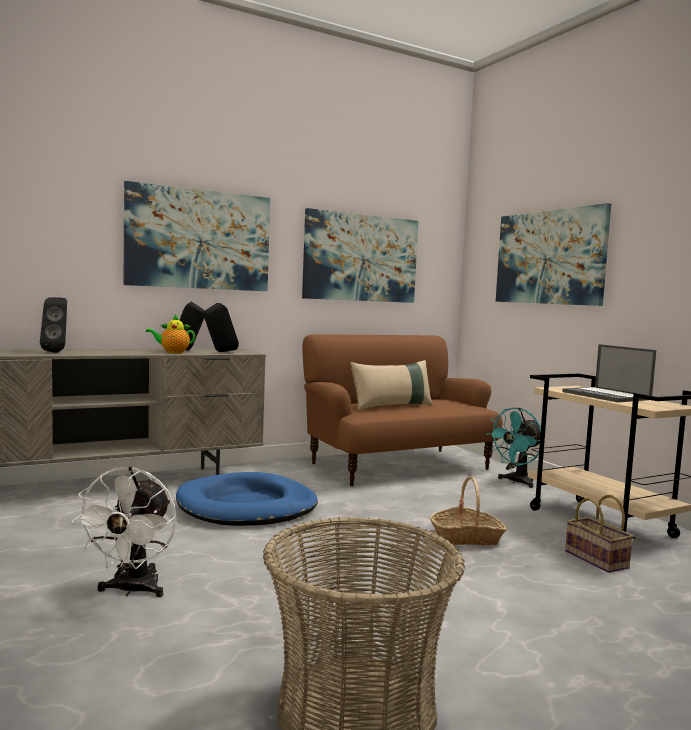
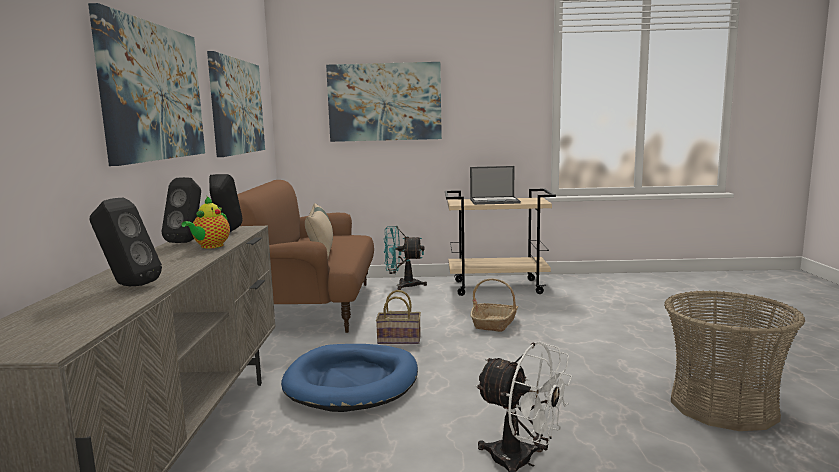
camera: 60 degrees left, 5 degrees up
(516, 482) = (402, 285): turquoise fan -> turquoise fan turned 105 degrees clockwise
(598, 560) = (552, 303): basket -> basket (400, 339)

